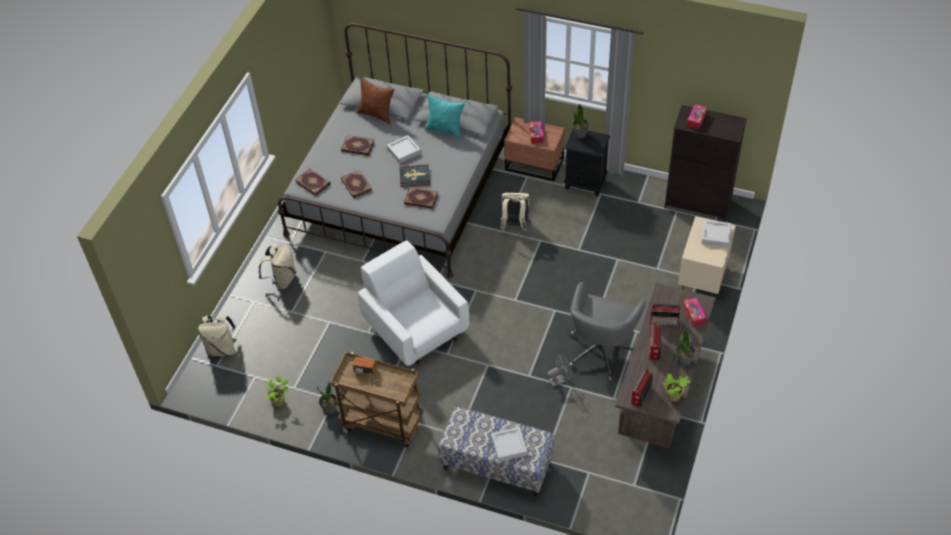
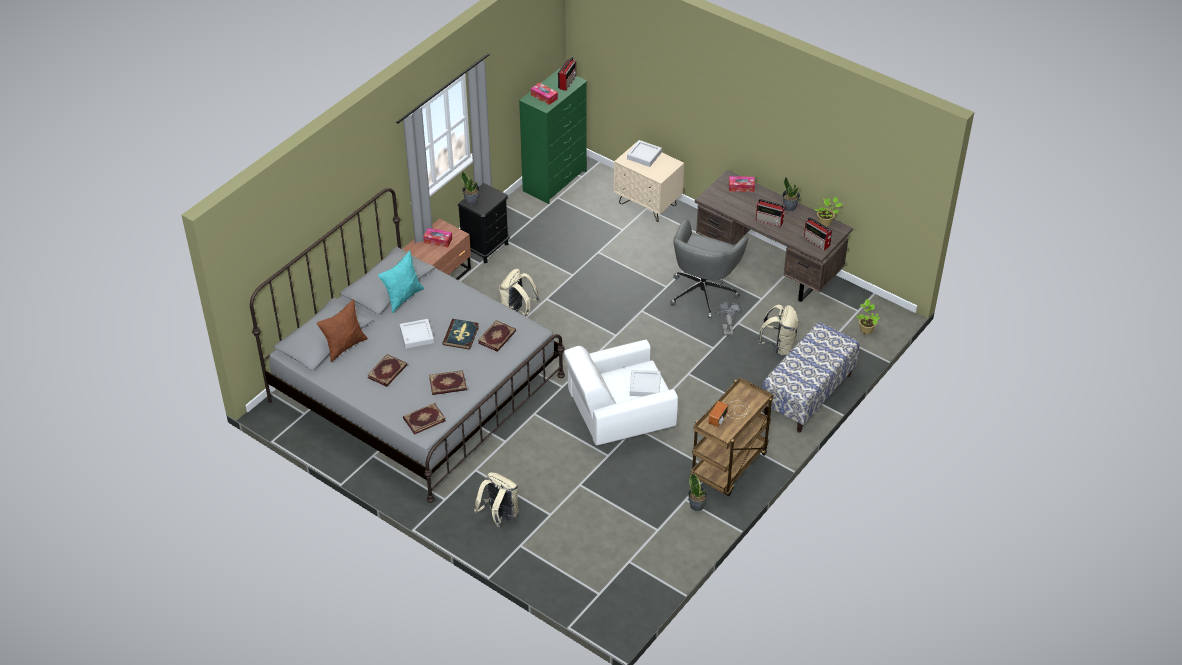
camera: 75 degrees left, 5 degrees down
(222, 349) = (577, 585): beige backpack -> beige backpack (778, 346)
(279, 401) = (670, 545): potted plant -> potted plant (866, 329)
(509, 446) = (823, 353): grey tray -> grey tray (645, 386)
(601, 350) = (703, 292): grey office chair -> grey office chair turned 75 degrees clockwise
(664, 321) = (741, 206): radio -> radio (567, 82)
(698, 204) = (555, 181): black dresser -> green dresser

